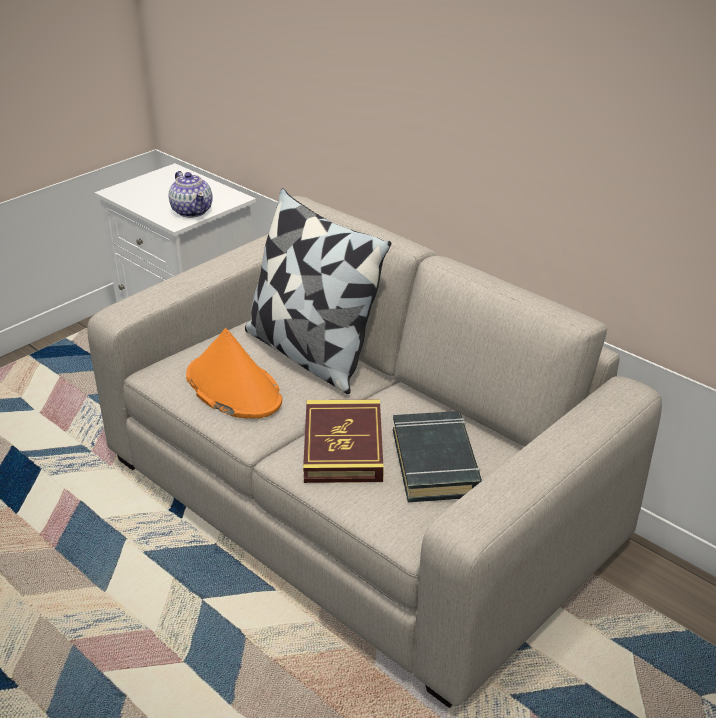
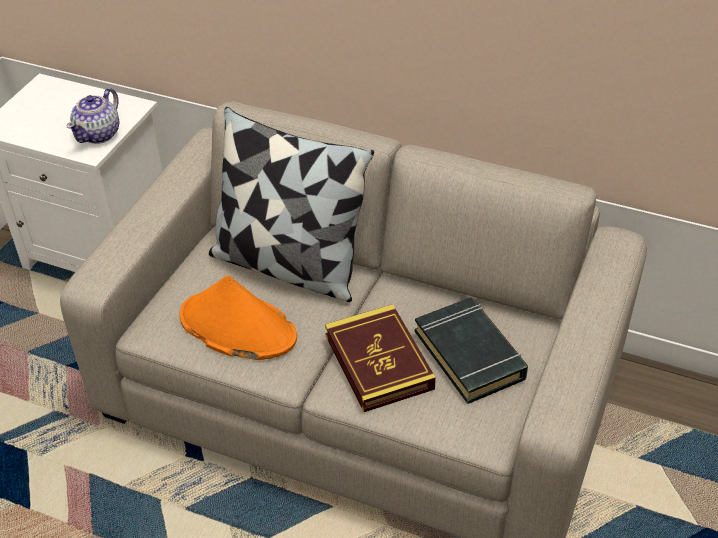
camera: 20 degrees left, 10 degrees up
(192, 211) = (99, 134): teapot -> teapot turned 75 degrees clockwise

